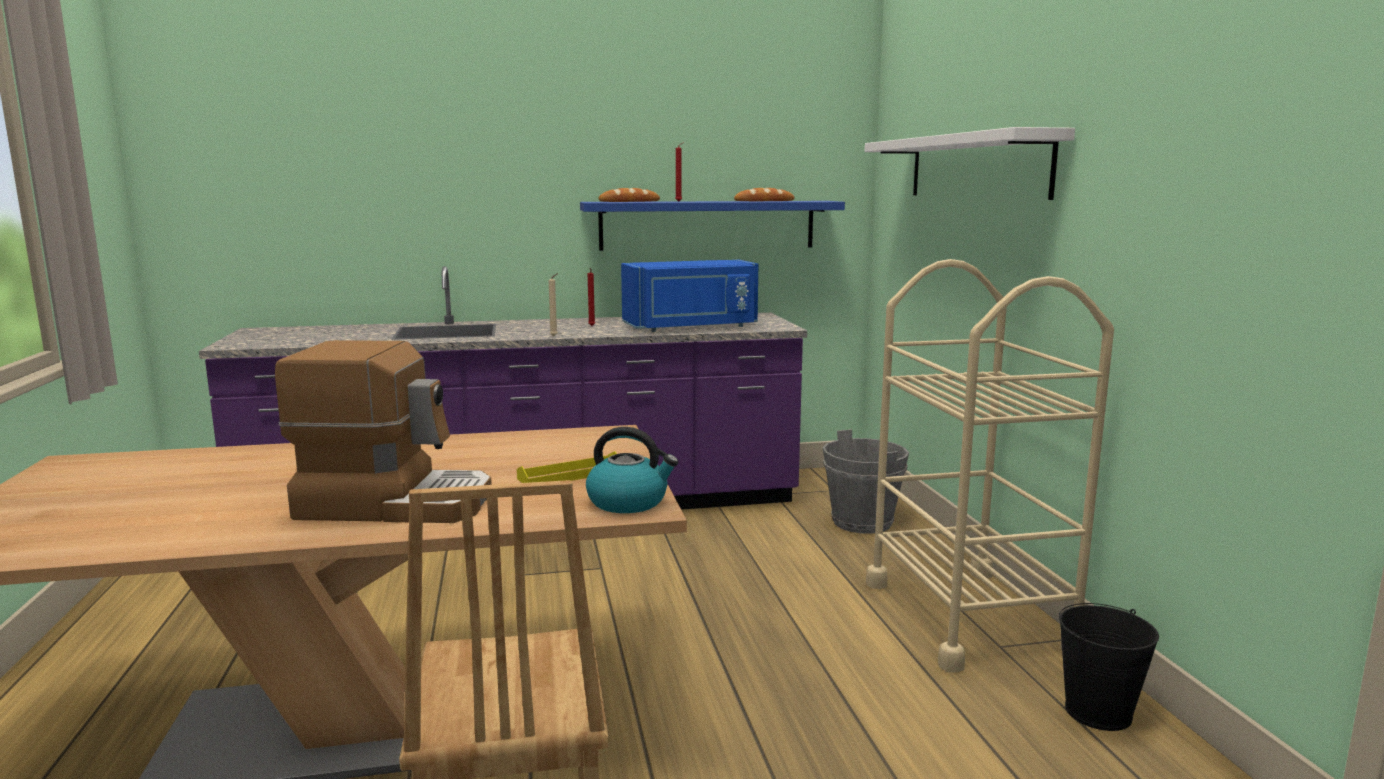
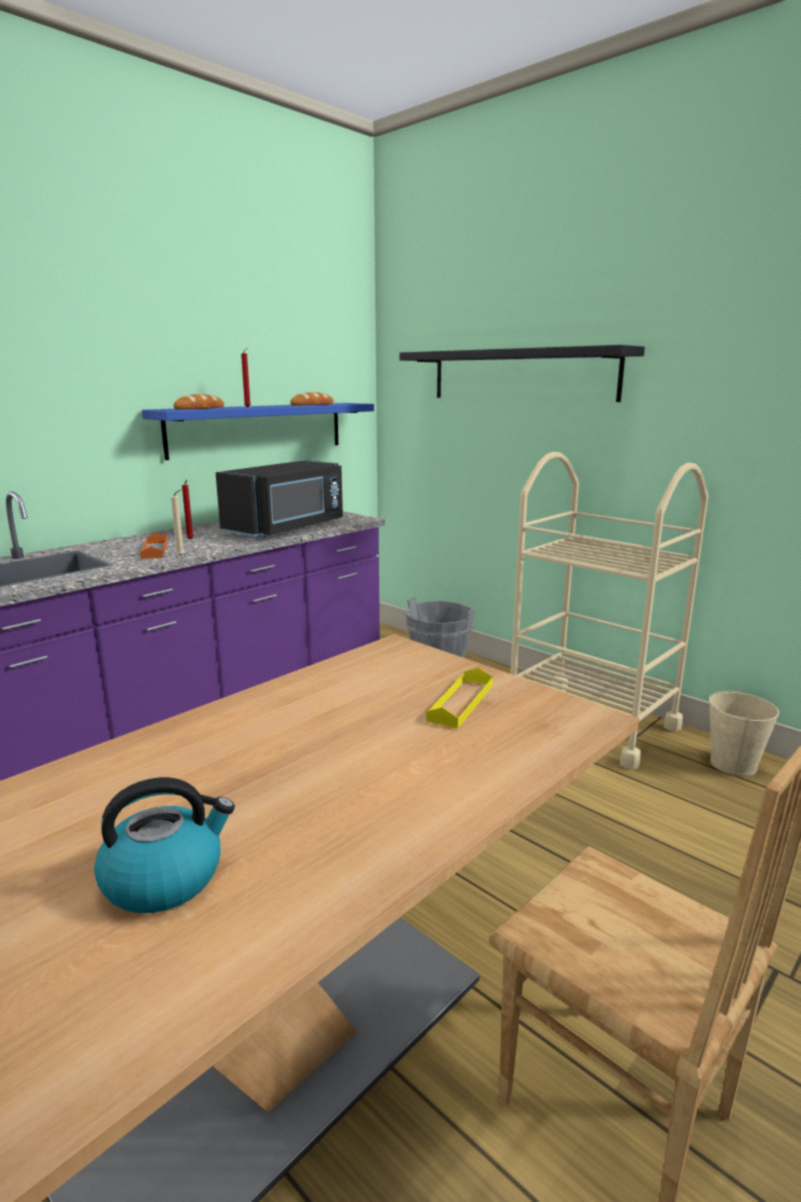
camera: 35 degrees left, 5 degrees up
(396, 502) = (376, 790): coffee machine -> none
(546, 330) = (154, 550): none -> orange tray
(629, 502) = (566, 715): kettle -> kettle (165, 878)
(691, 327) = (287, 528): blue microwave -> black microwave
(976, 167) = (521, 375): white shelf -> black shelf
(1098, 712) = (733, 764): black bucket -> beige bucket

